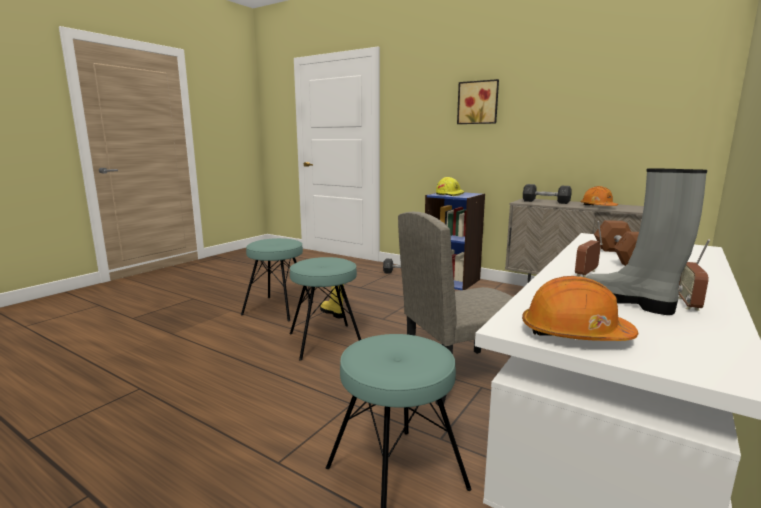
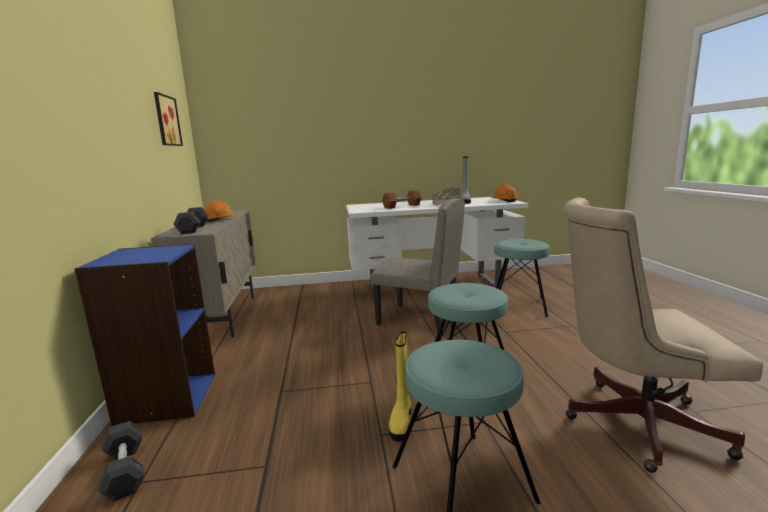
camera: 130 degrees left, 0 degrees up
(194, 361) = (631, 422): none -> beige office chair
(450, 194) = (150, 255): yellow hard hat -> none
(478, 102) = (66, 90): picture -> picture (165, 120)

